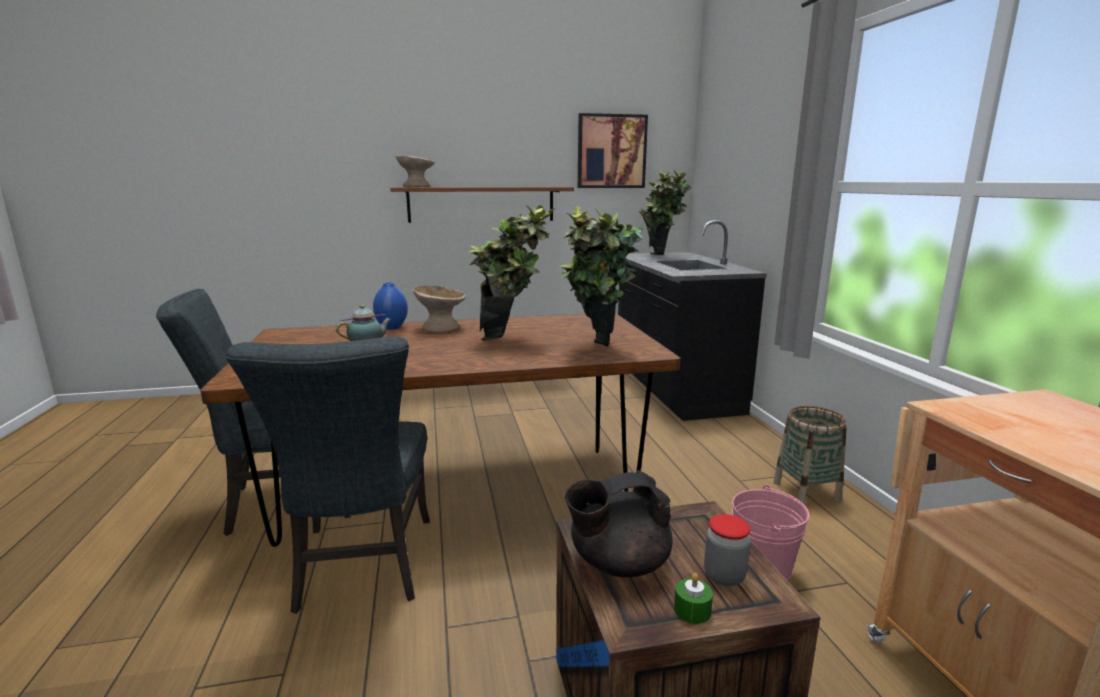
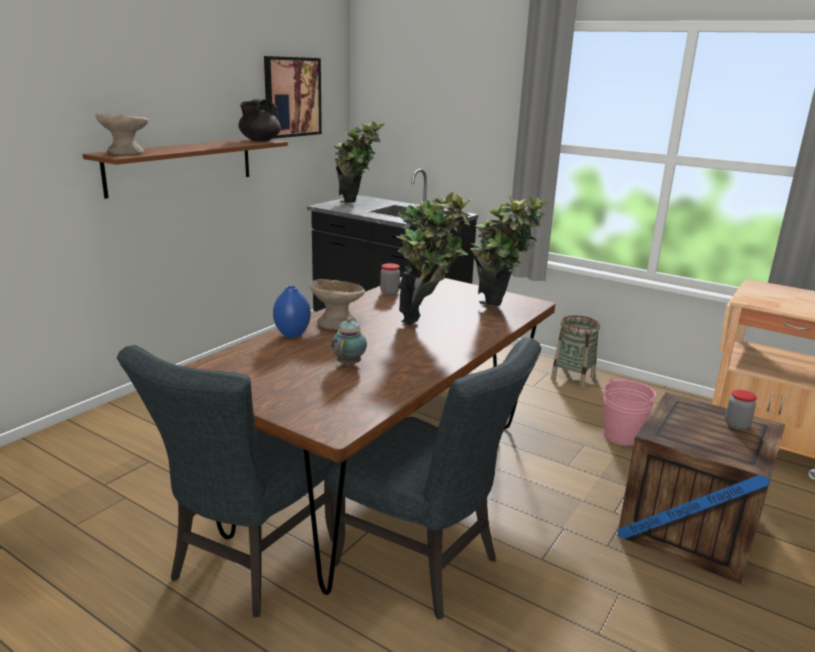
camera: 45 degrees left, 5 degrees up
(543, 320) = (389, 292): none -> jar
(617, 563) = (699, 442): black teapot -> black teapot (259, 140)
(692, 610) = (756, 445): green candle -> none

